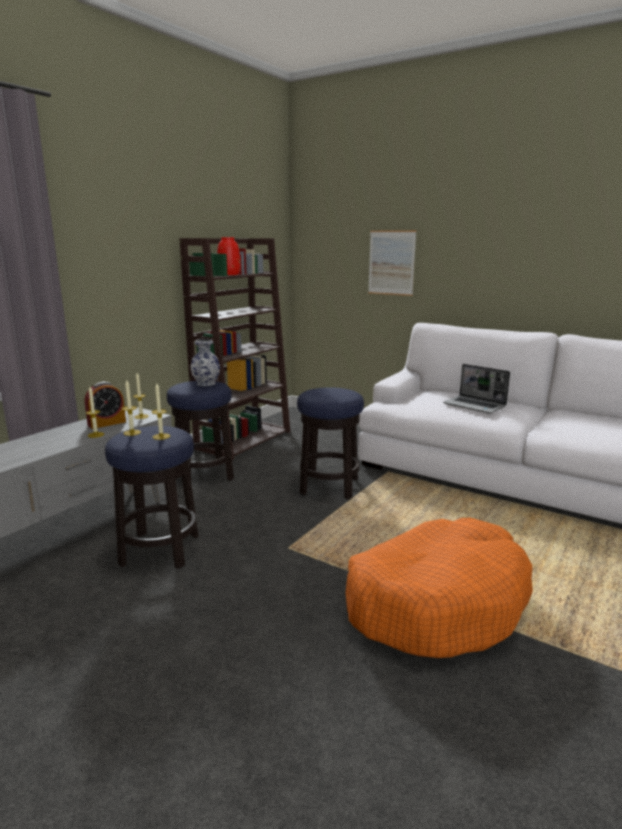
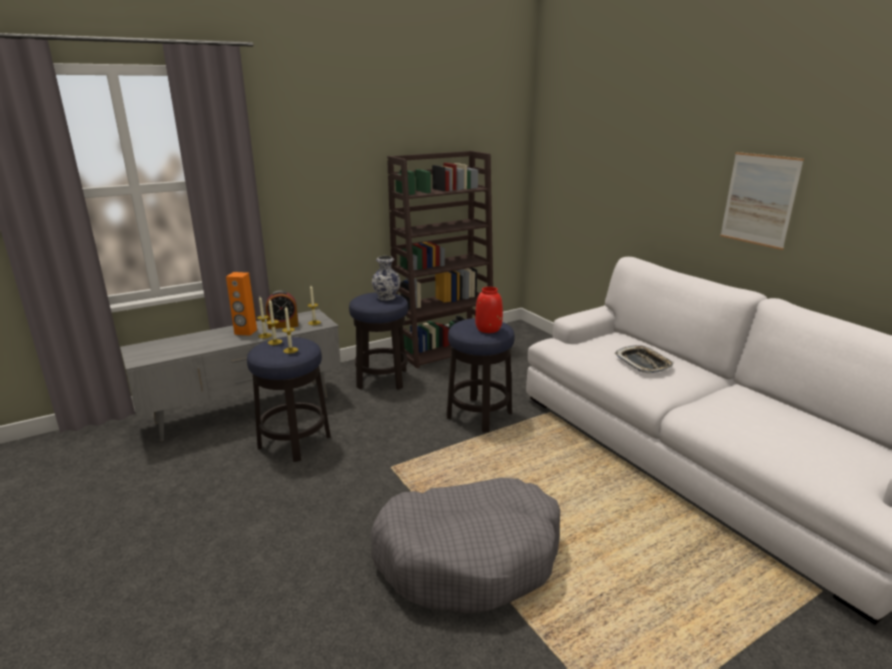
camera: 25 degrees right, 5 degrees up
(66, 435) = (245, 332): none -> orange speaker
(228, 274) = (435, 190): red vase -> red vase (488, 329)
(391, 263) = (615, 184): picture -> picture (759, 200)
(436, 602) = (469, 556): orange dog bed -> grey dog bed
(475, 406) = (643, 363): laptop -> tray

